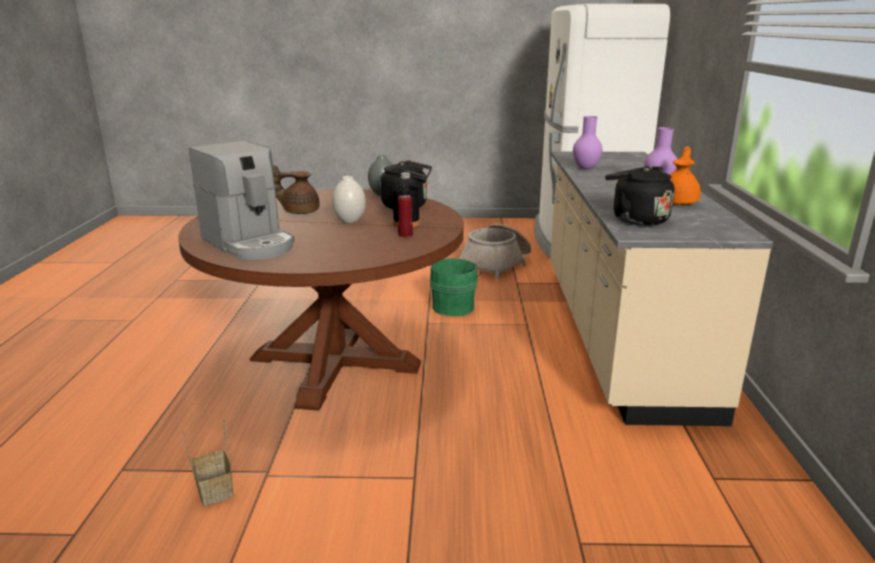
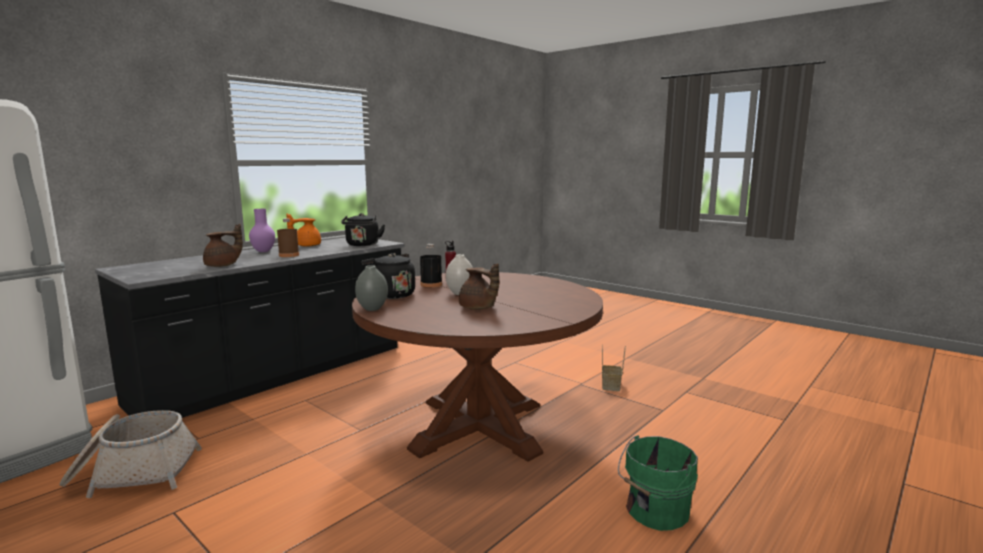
camera: 140 degrees left, 10 degrees down
(250, 243) = (553, 293): coffee machine -> none
(454, 306) = (306, 437): green bucket -> green bucket (655, 511)
(585, 168) = (223, 265): purple vase -> brown teapot
(607, 187) = (289, 255): none -> brown bottle
(616, 332) = (280, 375): beige counter -> black counter

